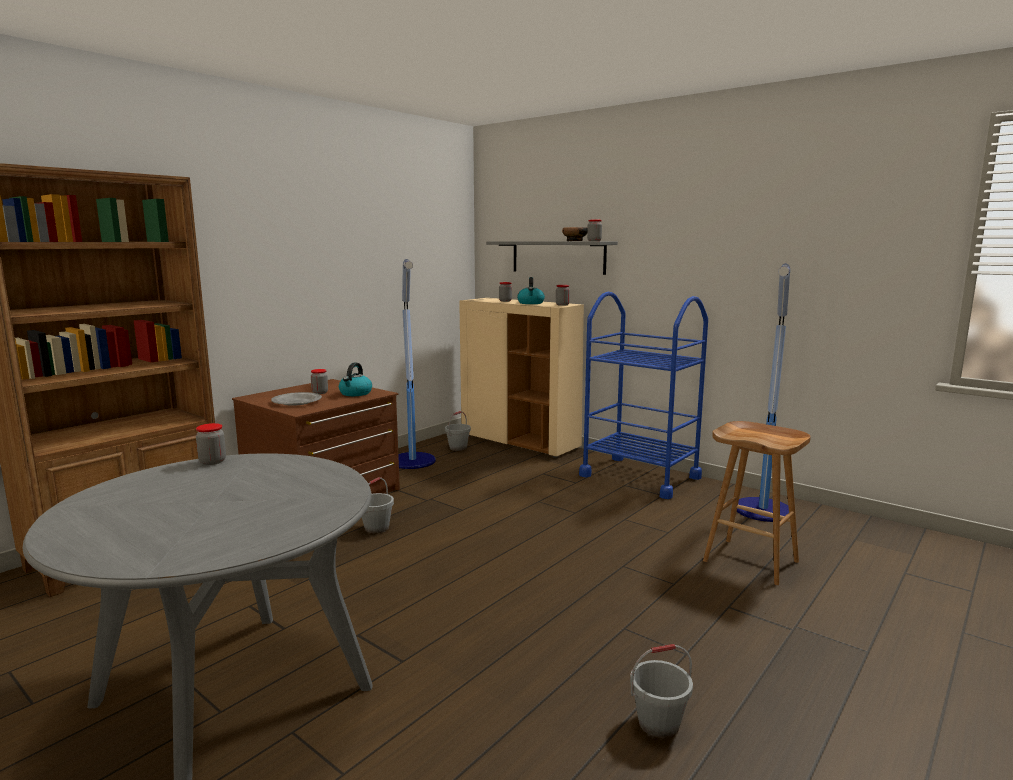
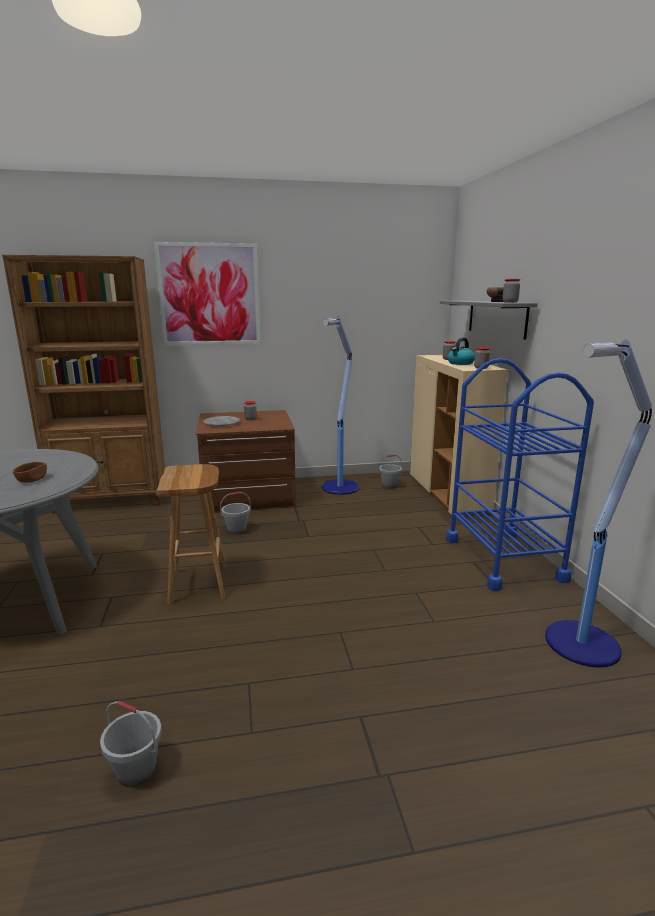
camera: 40 degrees right, 5 degrees up
(212, 461) = (53, 453): jar -> none
(238, 233) = (209, 295): none -> picture
(290, 487) = (32, 480): none -> brown bowl
(355, 393) = (268, 424): kettle -> none
(752, 561) = (466, 688): brown stool -> brown stool (199, 584)

